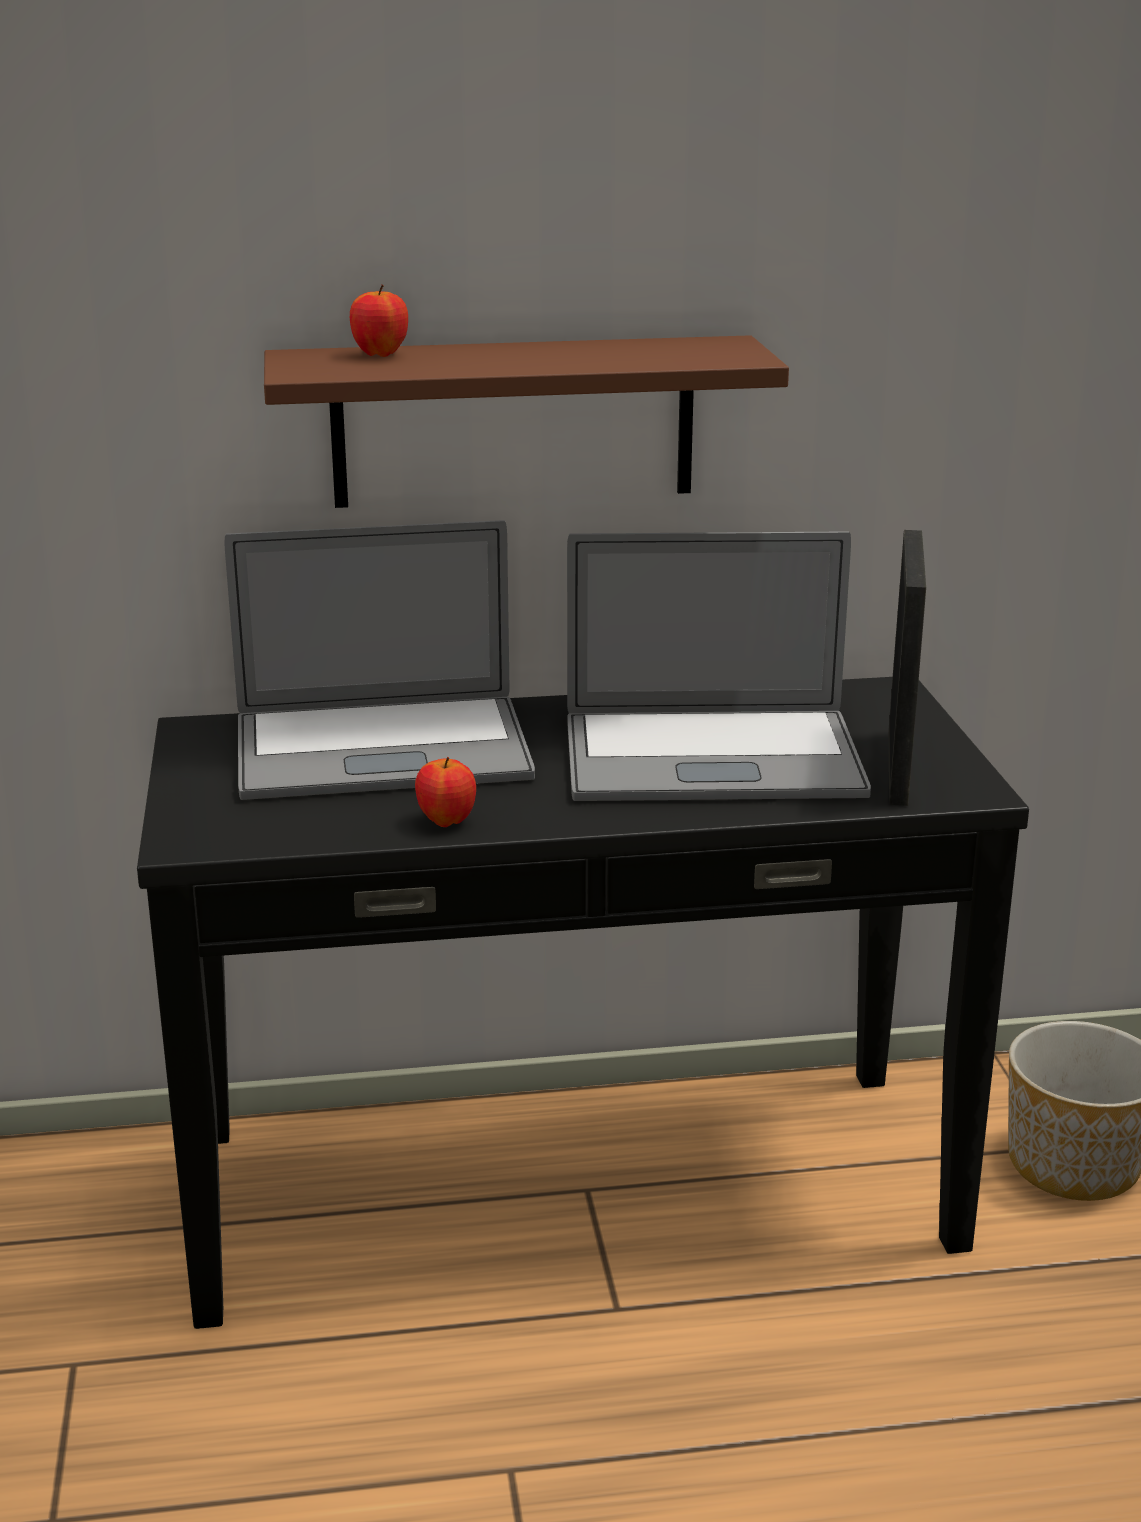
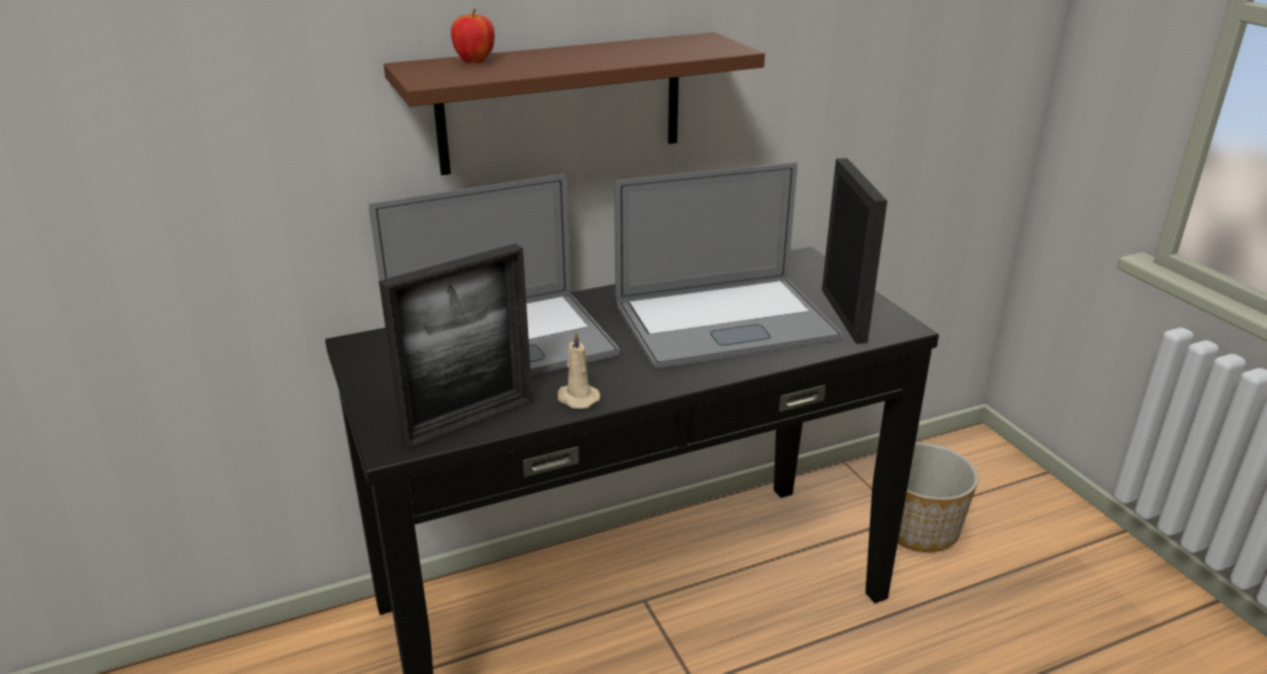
camera: 15 degrees left, 5 degrees up
(291, 830) = (469, 421): none -> picture frame
(446, 822) = (576, 398): apple -> beige candle

